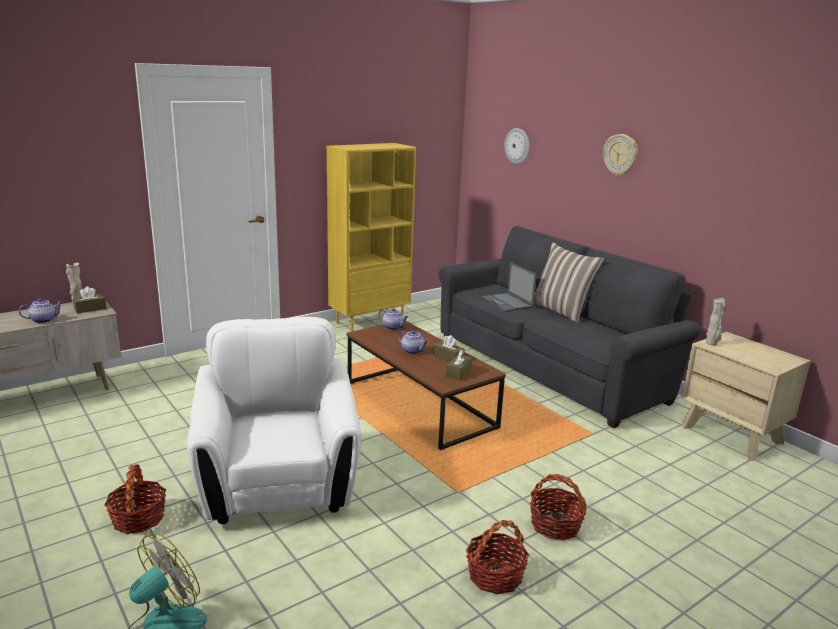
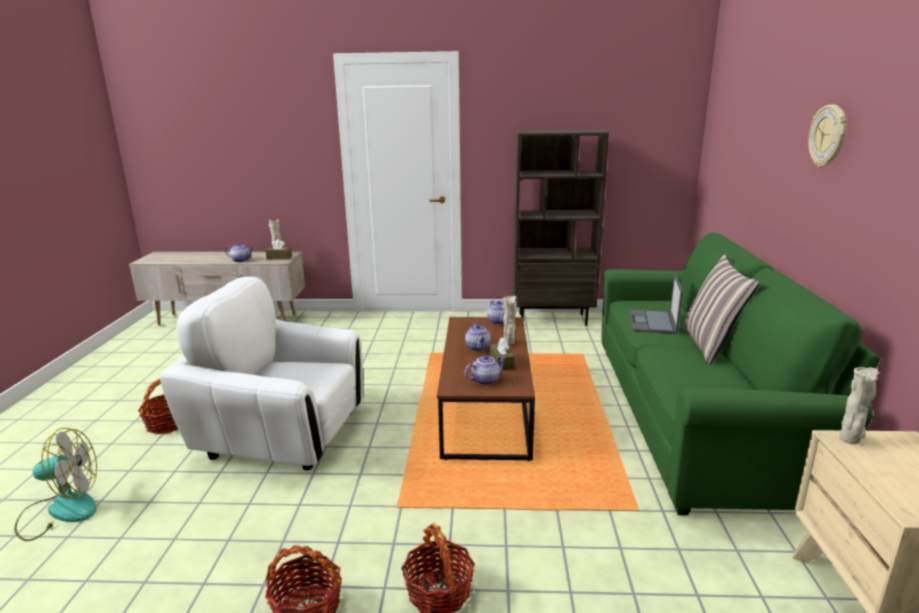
camera: 40 degrees right, 0 degrees up
(278, 482) = (281, 433): white armchair -> white armchair turned 105 degrees counterclockwise
(369, 321) = (553, 319): yellow bookcase -> brown bookcase
(428, 342) = (509, 343): none -> beige vase
(458, 372) = (486, 380): brown tissue box -> teapot
(517, 146) = (740, 132): wall clock -> none
(552, 367) = (695, 416): grey sofa -> green sofa

